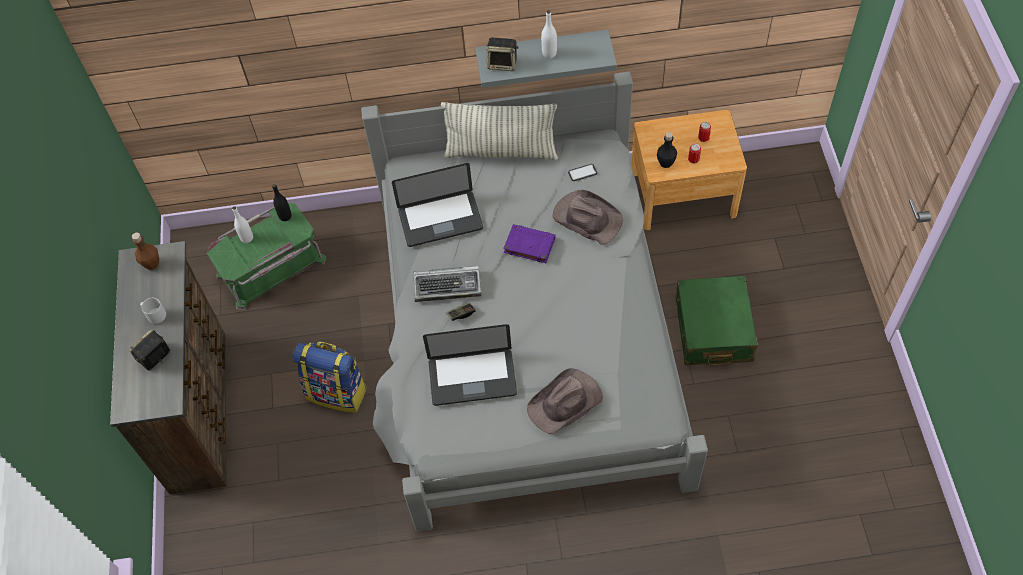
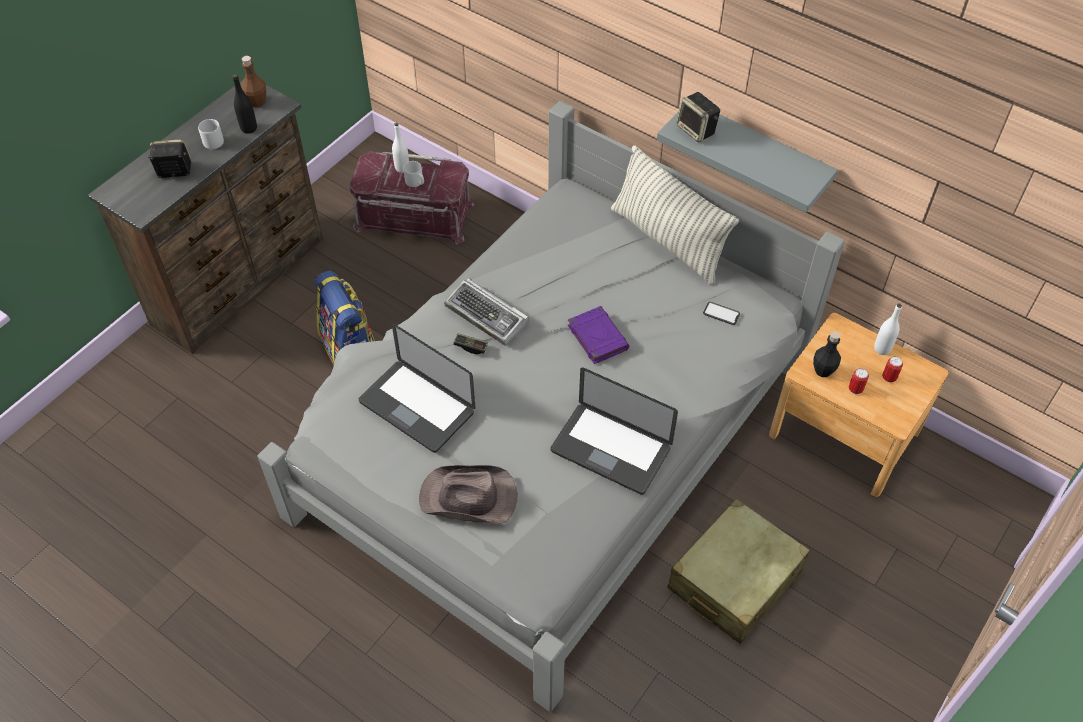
camera: 40 degrees right, 5 degrees down
(268, 240) = (415, 182): none -> grey mug
(271, 268) = (413, 216): green storage box -> red storage box
(285, 216) = (449, 173): black bottle -> black bottle (249, 128)
(440, 220) = (546, 256): laptop -> laptop (610, 449)
(549, 53) = (752, 151): white bottle -> white bottle (882, 349)
(587, 218) = (678, 356): brown hat -> none
(713, 329) = (734, 580): green suitcase -> beige suitcase

